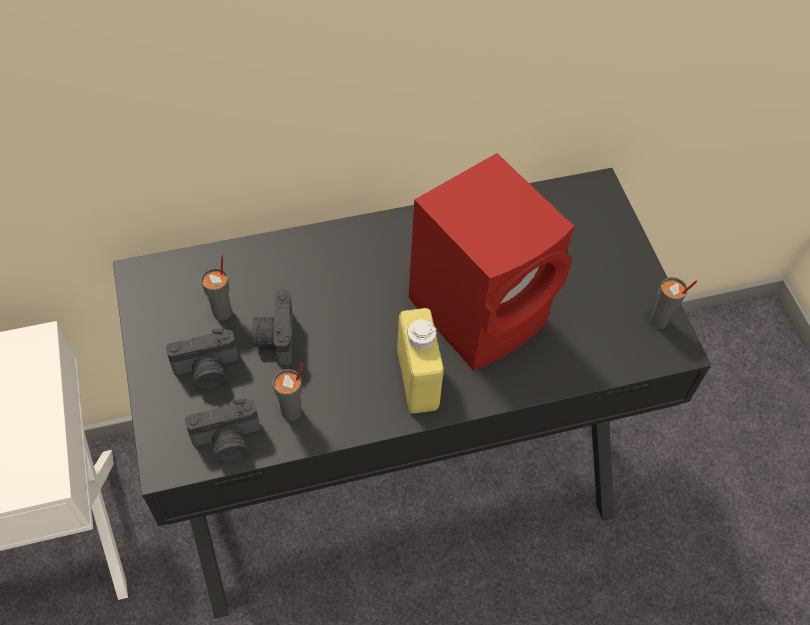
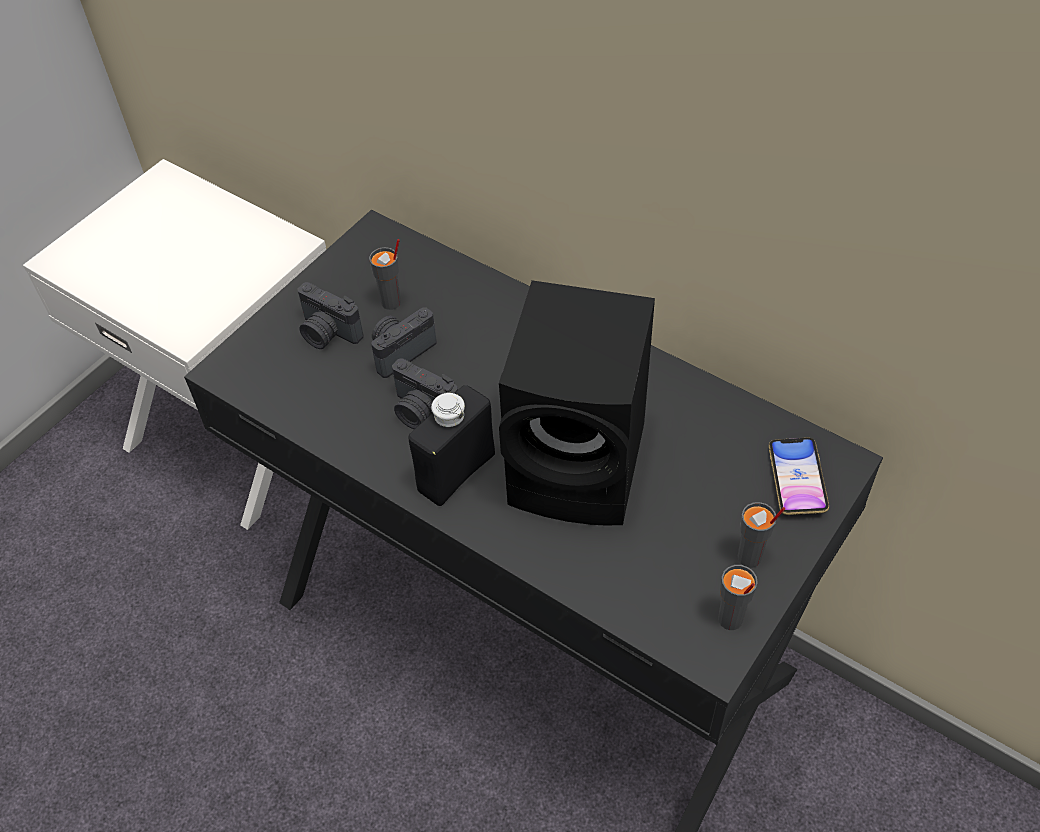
camera: 55 degrees right, 5 degrees down
(228, 442) = (275, 392): camera -> camera (422, 412)
(292, 412) = (341, 411): grey cup -> grey cup (750, 558)
(417, 380) = (456, 472): yellow bottle -> black bottle
(482, 310) = (582, 467): red speaker -> black speaker
(592, 216) = (796, 479): none -> phone

